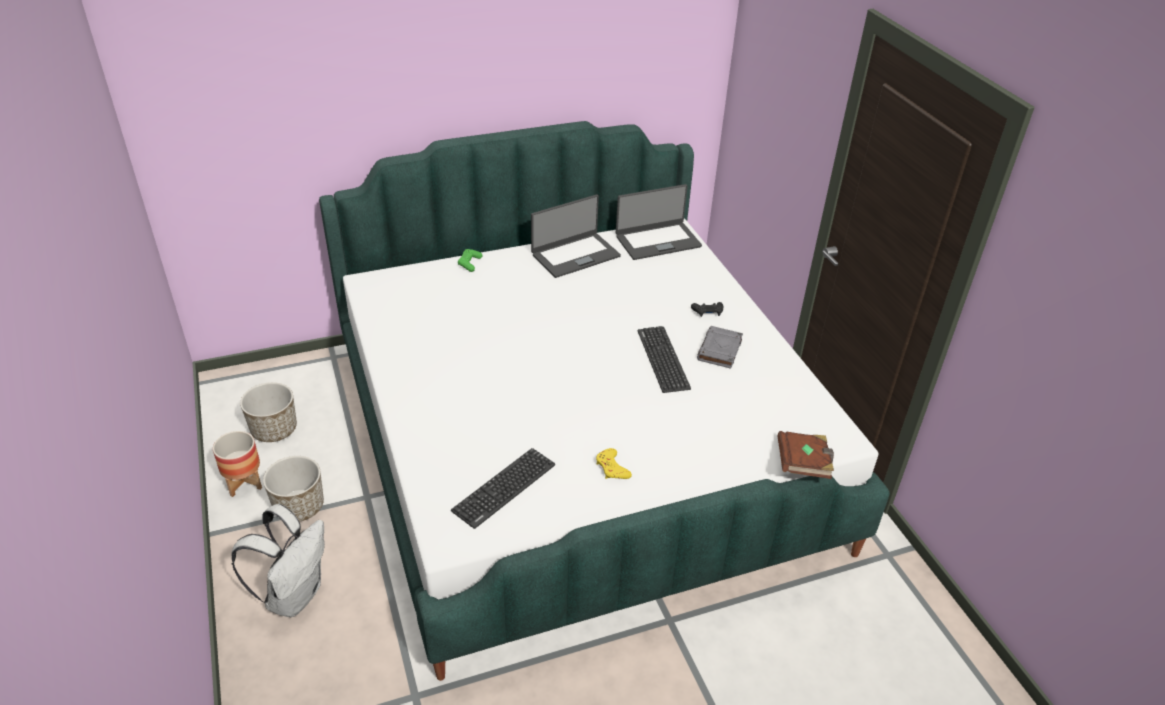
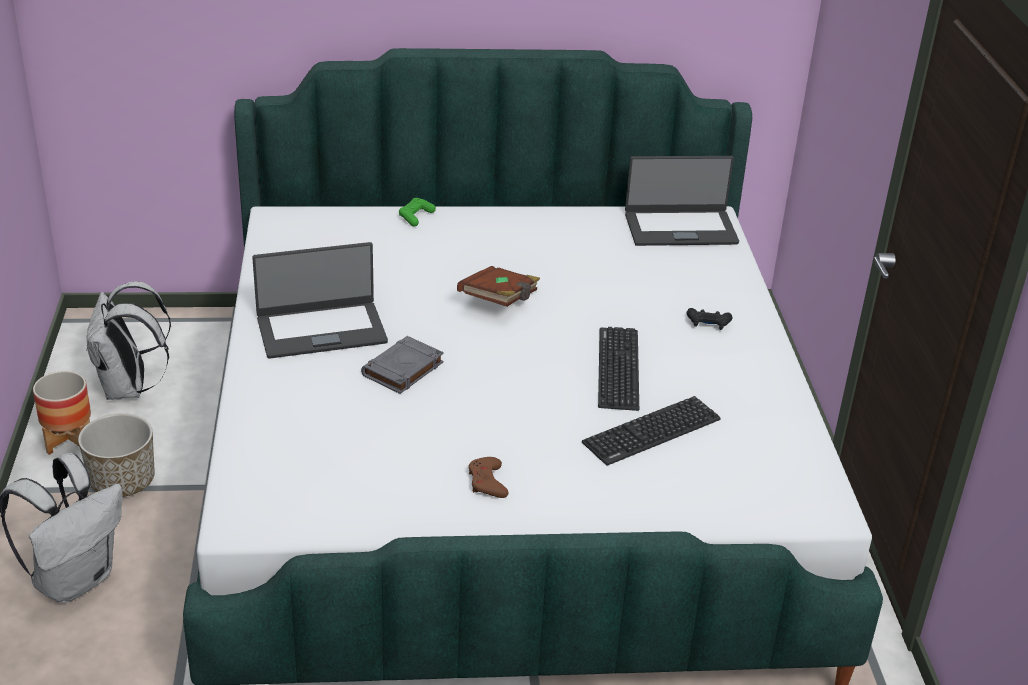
camera: 15 degrees right, 5 degrees down
(274, 430) = (129, 389): planter -> white backpack
(504, 487) = (337, 477): keyboard -> keyboard (652, 431)
(575, 255) = (559, 228): laptop -> laptop (321, 329)
(612, 468) = (487, 482): yellow game controller -> brown game controller
(719, 350) = (702, 372): grey book -> grey book (402, 370)
(803, 465) = (752, 529): brown book -> brown book (500, 301)

